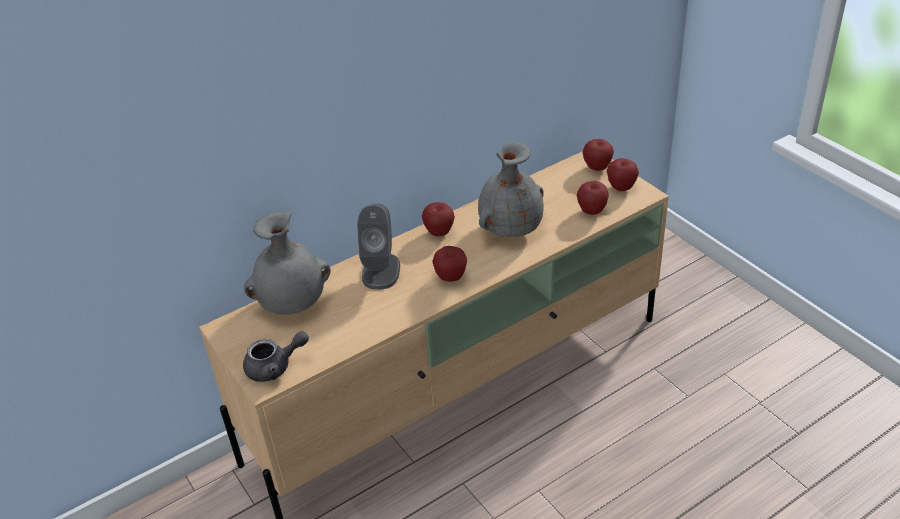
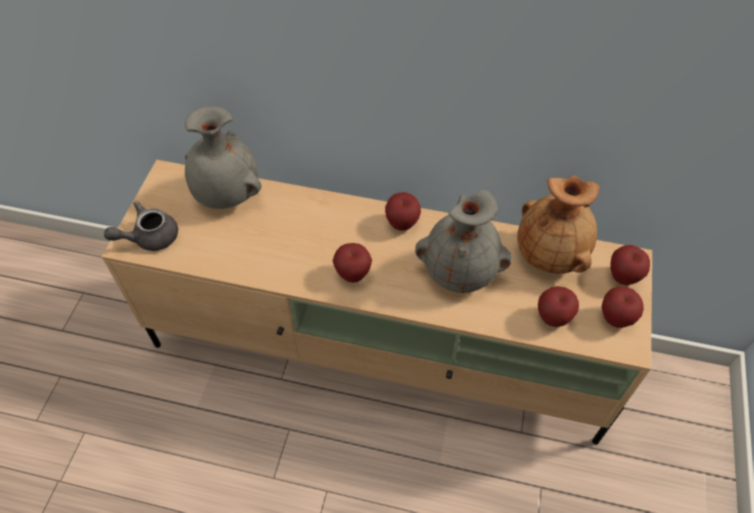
camera: 45 degrees right, 15 degrees up
(275, 367) = (149, 237): grey teapot -> grey teapot turned 120 degrees clockwise
(381, 271) = (316, 220): grey speaker -> none
(546, 185) = (550, 254): none -> brown vase

